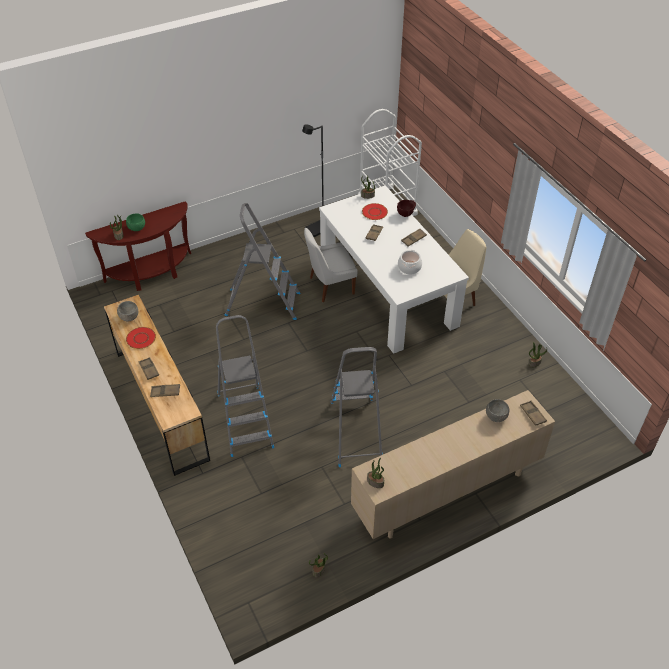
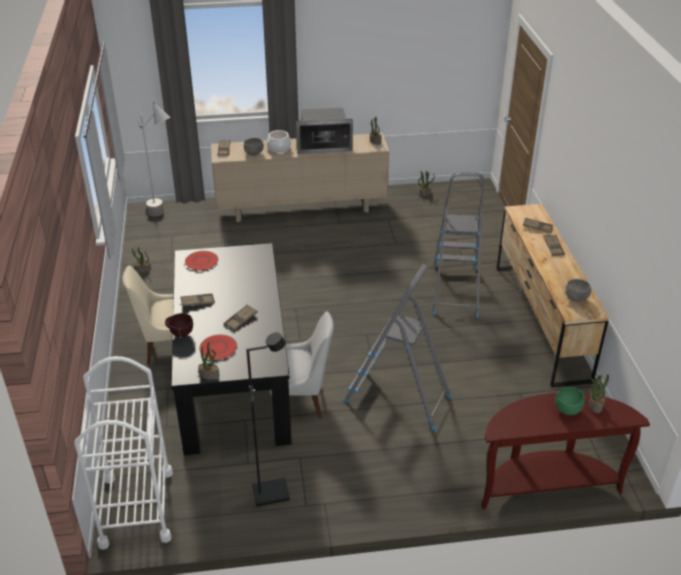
camera: 160 degrees left, 10 degrees down
(141, 338) = (562, 275): red plate -> red plate (202, 261)
(355, 430) = (352, 259): grey step ladder -> none
(387, 290) = (233, 375): white dining table -> black dining table
(409, 268) = (230, 273): cooking pot -> cooking pot (279, 148)
(430, 456) = (324, 145): none -> microwave
(577, 435) = (165, 216): none -> grey floor lamp

